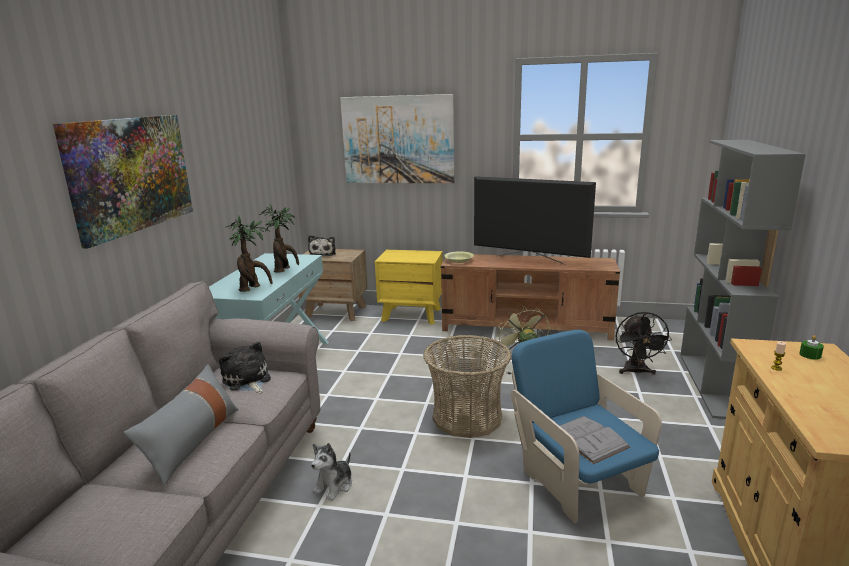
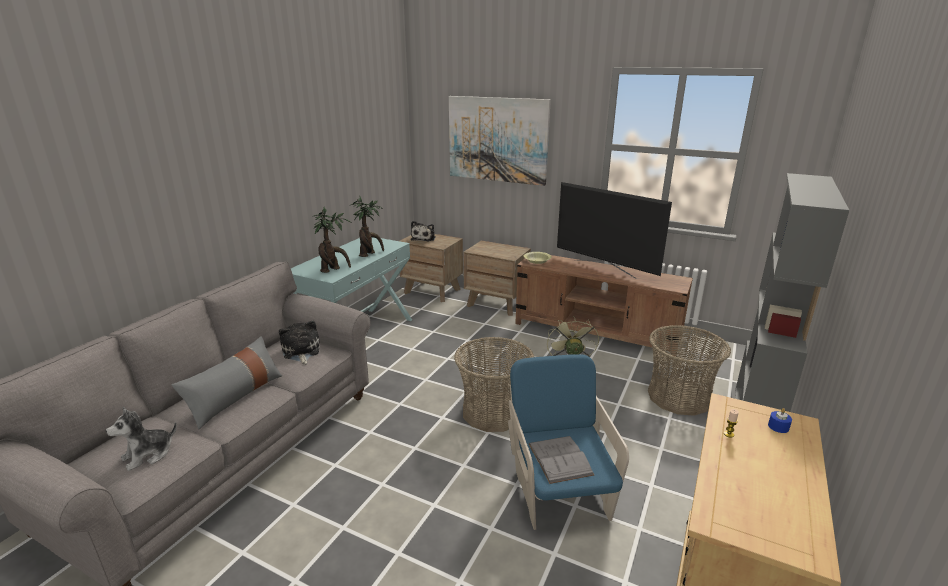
camera: 15 degrees right, 5 degrees up
(131, 174) = (228, 170): picture -> none
(334, 486) = (354, 450): plush toy -> plush toy (148, 455)
(412, 315) = (496, 303): yellow nightstand -> brown nightstand
(636, 372) = (679, 397): black fan -> basket
(810, 355) = (778, 427): green candle -> blue candle

